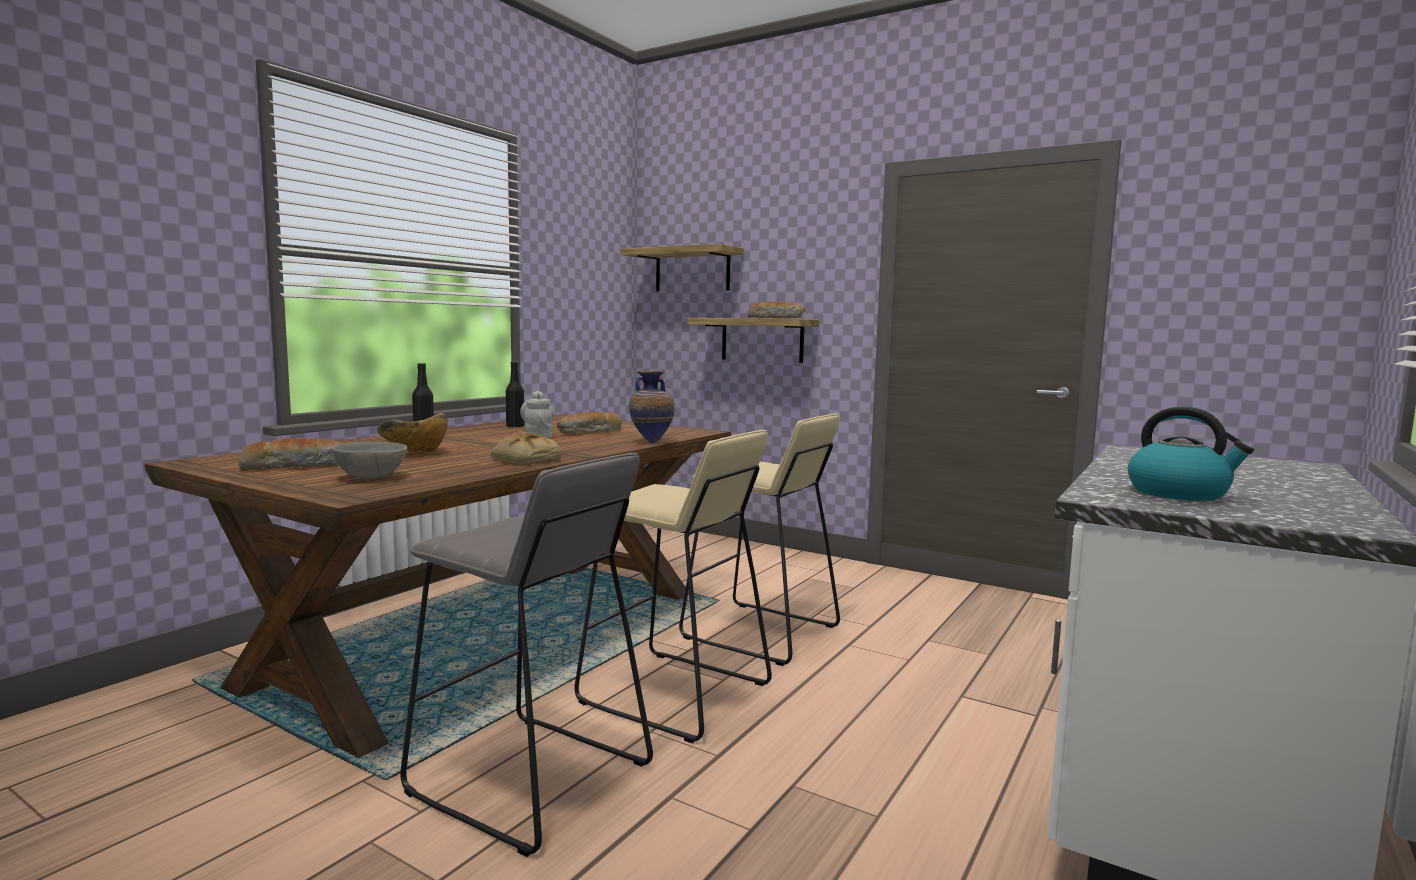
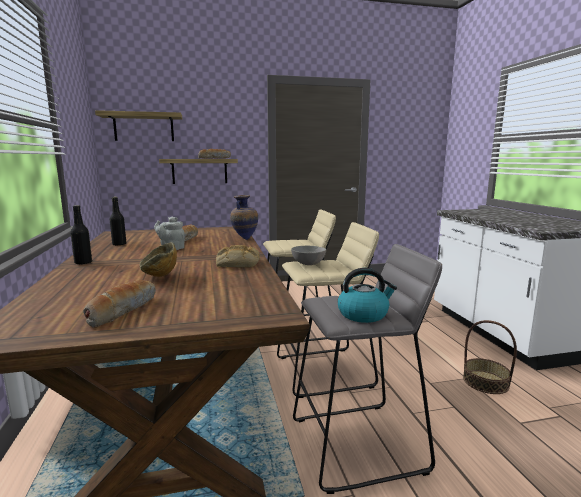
camera: 45 degrees left, 5 degrees up
(372, 477) = (220, 299): grey bowl -> grey bowl (308, 264)
(902, 841) = (485, 382): none -> basket
(1179, 493) = (538, 224): kettle -> kettle (363, 314)

